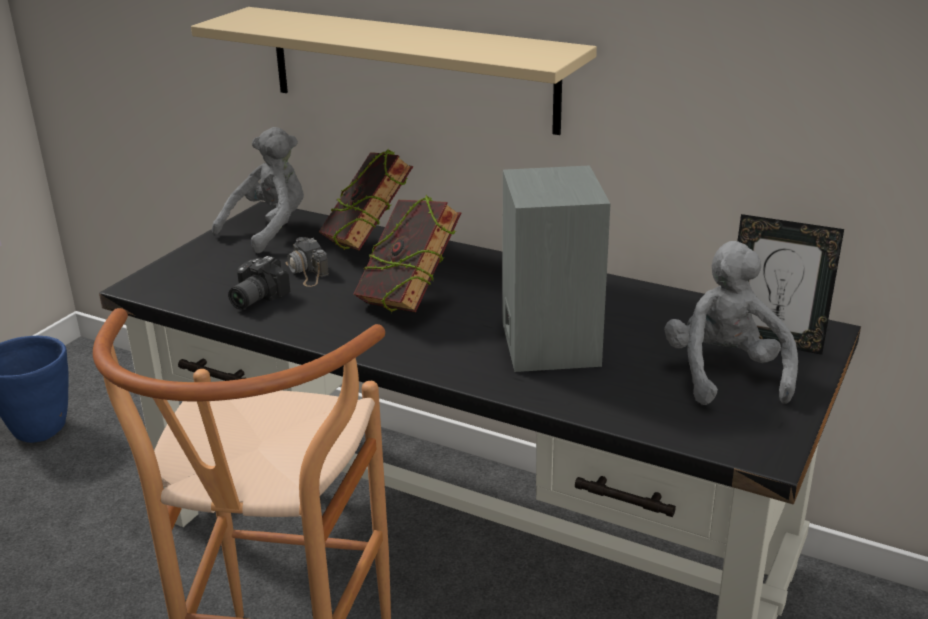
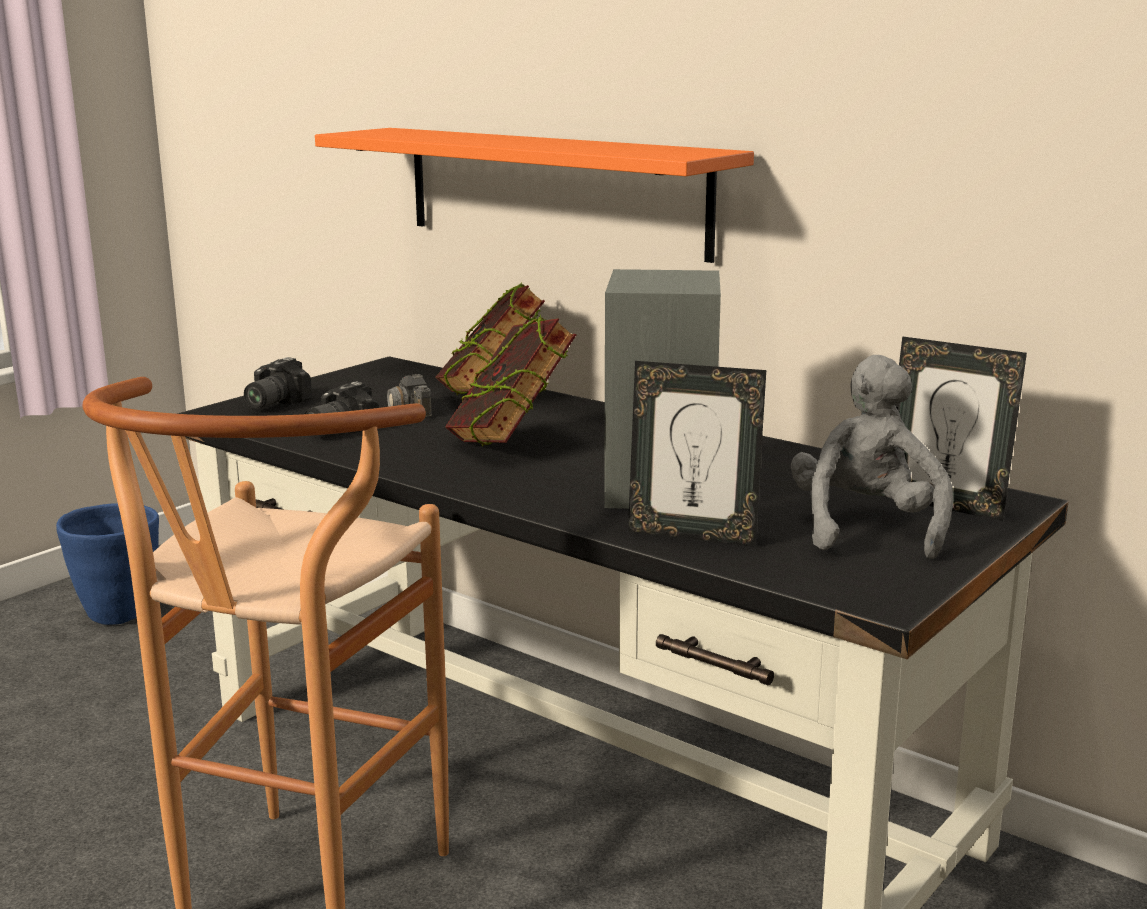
camera: 10 degrees right, 10 degrees down
(182, 270) = (271, 403): none -> camera
(269, 230) = (385, 378): grey plush toy -> none
(410, 69) = (553, 190): beige shelf -> orange shelf
(596, 396) = (693, 535): none -> picture frame

